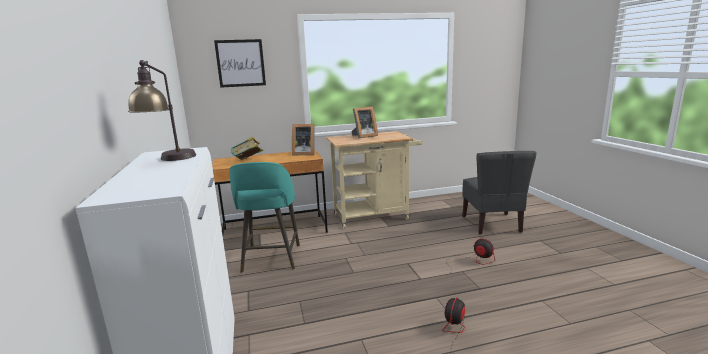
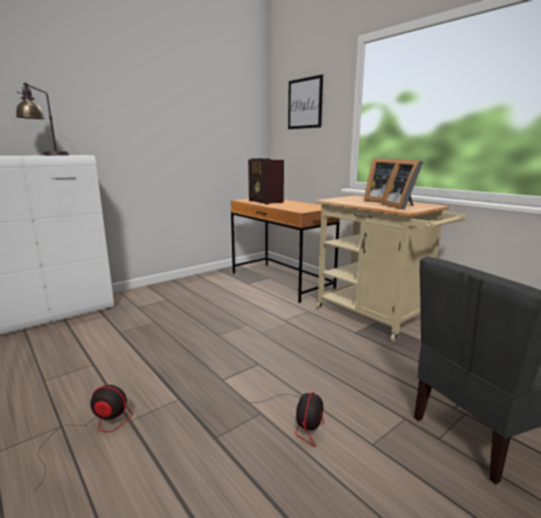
camera: 65 degrees right, 0 degrees up
(248, 161) = (265, 202): book -> radio
(271, 259) = (224, 294): turquoise stool -> none
(304, 153) = (314, 207): picture frame -> picture frame (401, 206)

